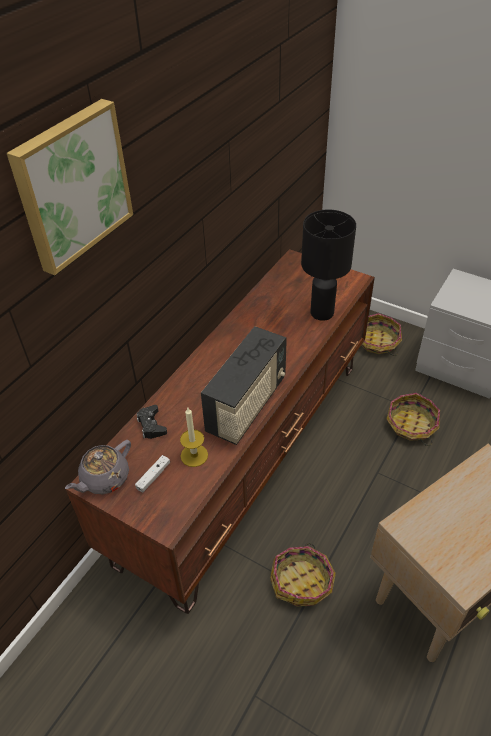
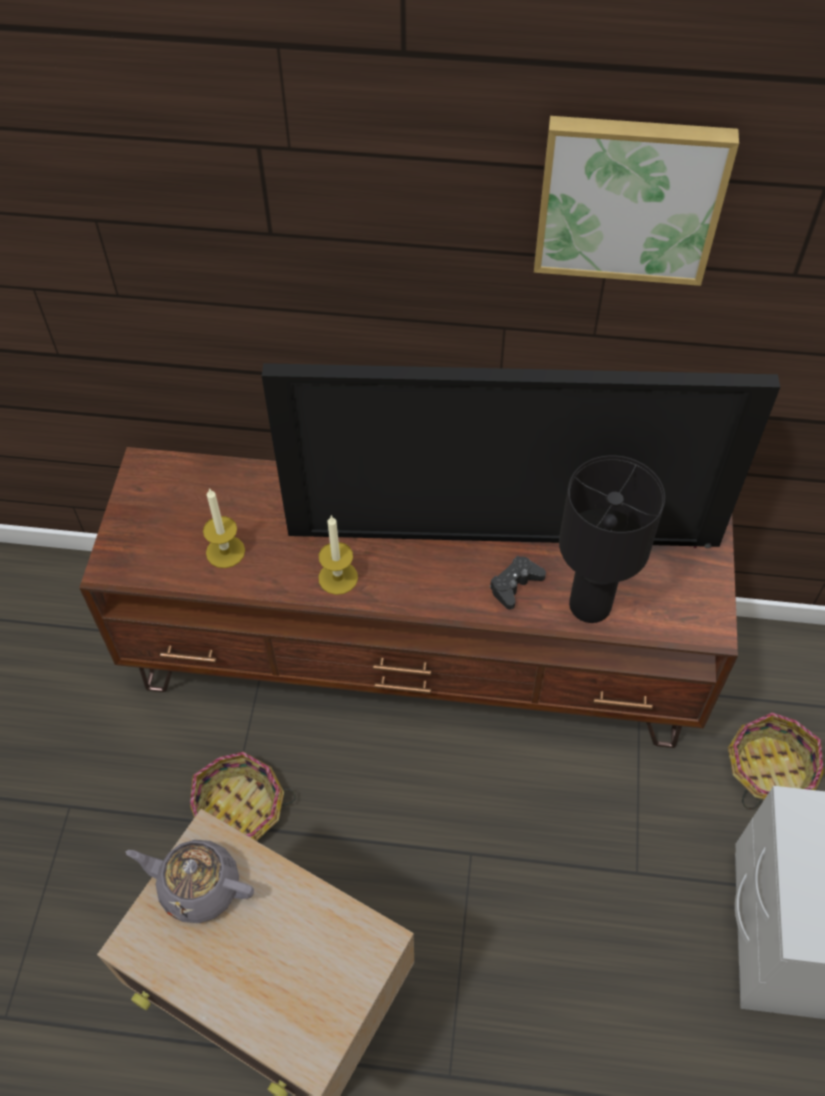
camera: 65 degrees right, 10 degrees up
(72, 185) = (214, 148): picture -> picture (629, 198)
(104, 479) = (153, 476): grey teapot -> grey teapot (198, 886)
(151, 425) = (255, 485): black game controller -> black game controller (515, 585)
(153, 476) = (175, 523): white game controller -> none
(247, 405) = (338, 577): radio -> candle
(250, 325) = (504, 519): none -> television
(411, 425) = (597, 881): basket -> none

